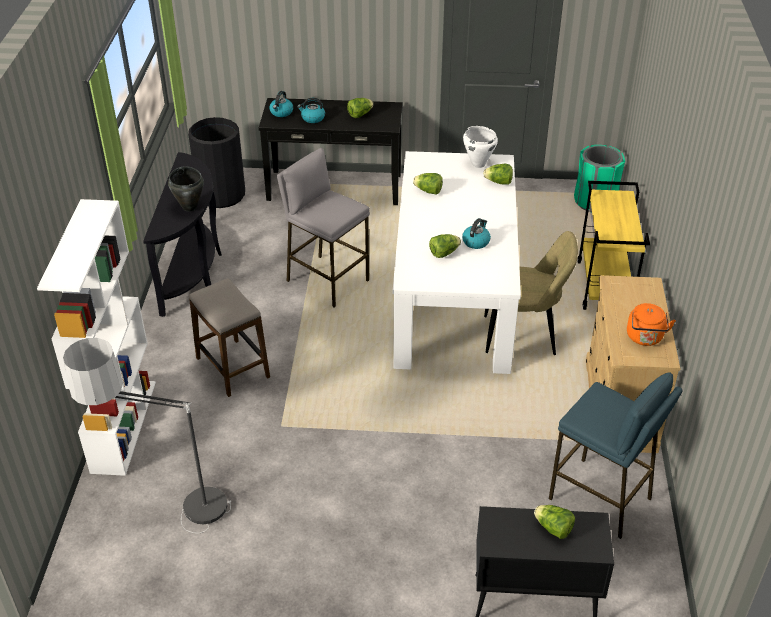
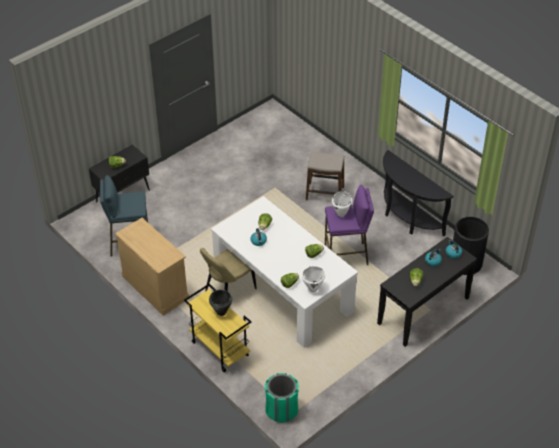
camera: 135 degrees right, 5 degrees up
(123, 425) = (329, 150): white bookcase -> none
(169, 515) = (269, 139): floor lamp -> none
(190, 207) = (398, 174): black cooking pot -> black cooking pot (221, 312)
(327, 280) = (346, 256): grey stool -> purple stool
(328, 211) = (341, 213): none -> white cooking pot
(645, 338) = (139, 237): orange kettle -> none

